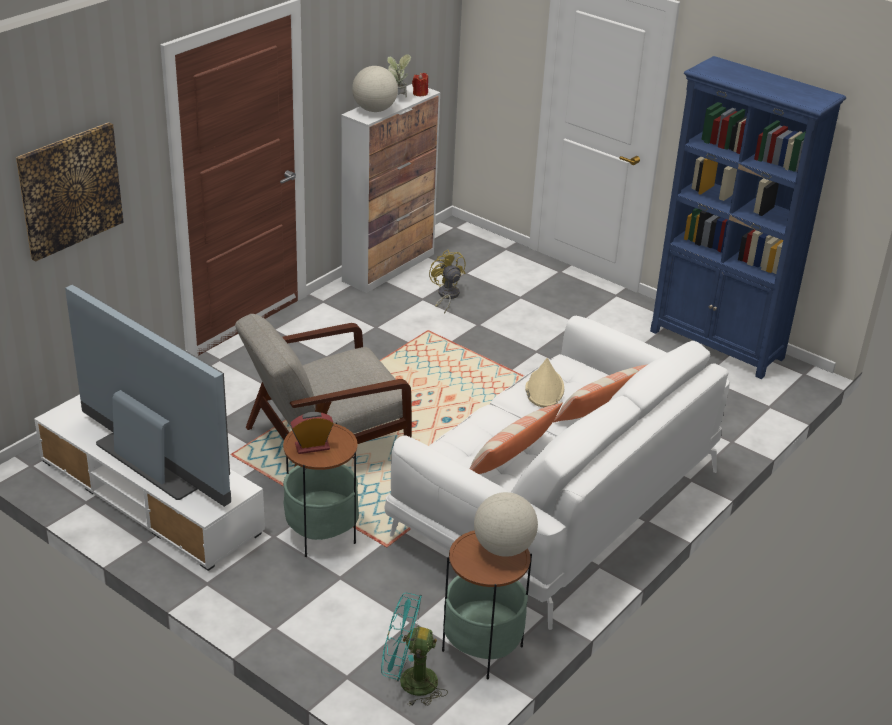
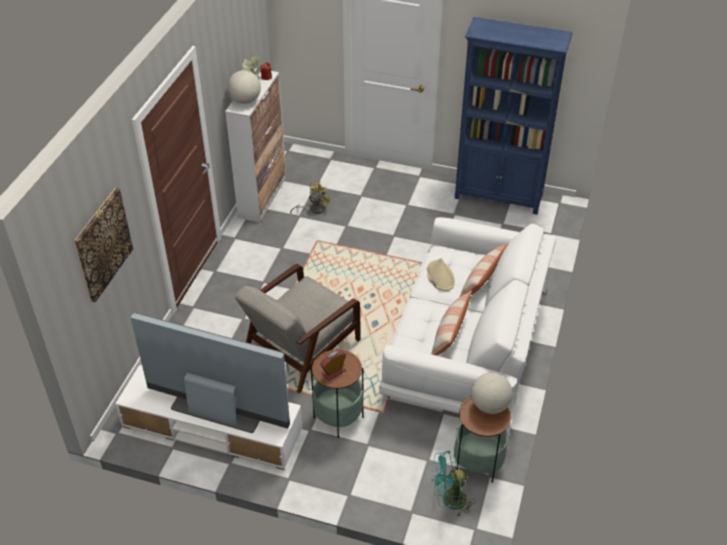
camera: 20 degrees left, 10 degrees up
(446, 296) = (313, 209): yellow fan -> yellow fan turned 90 degrees clockwise

